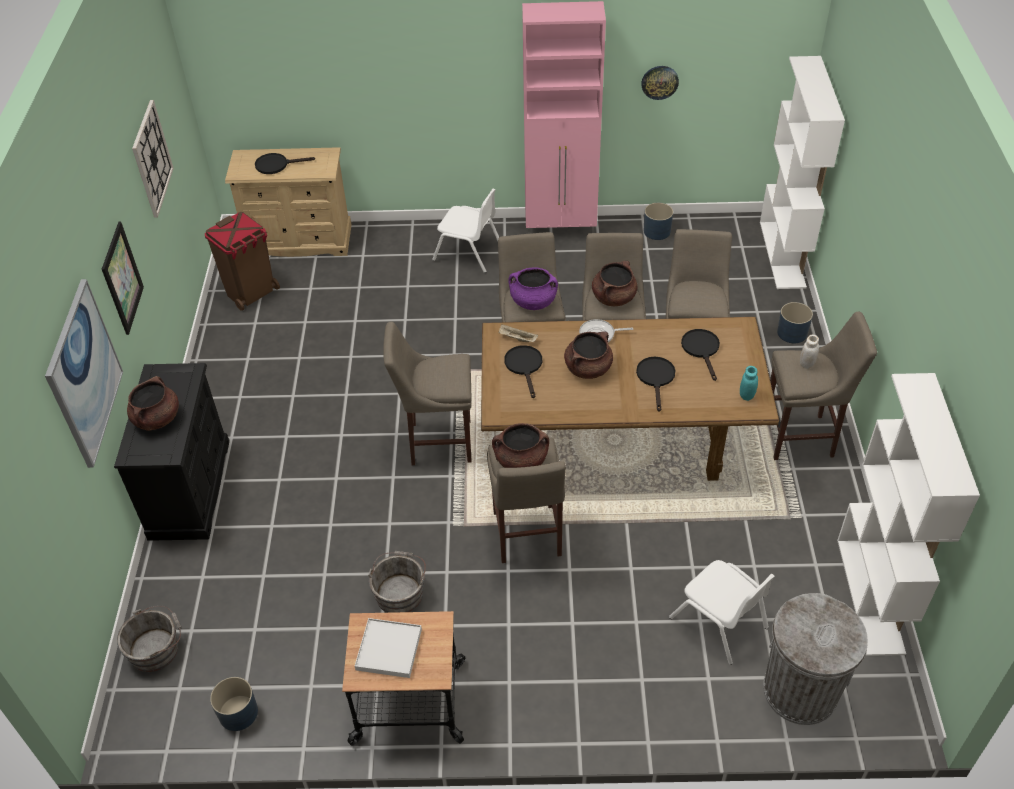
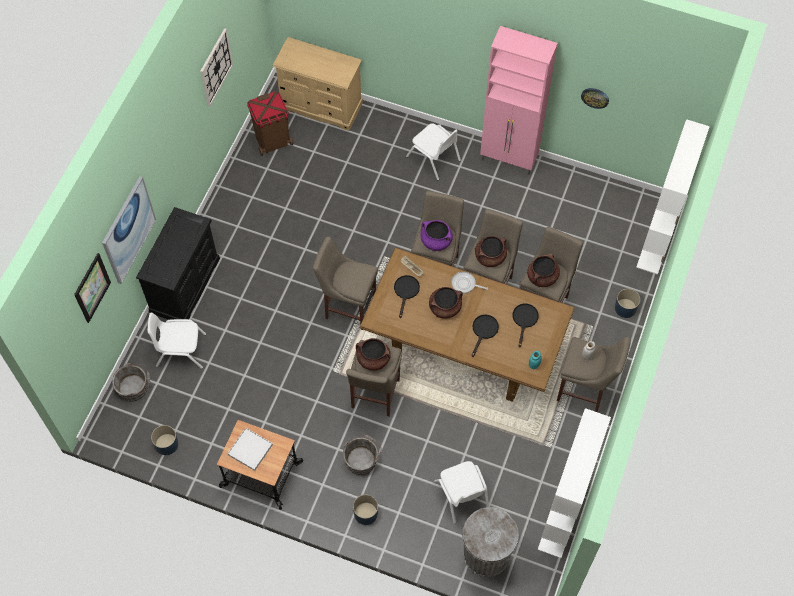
camera: 20 degrees right, 15 degrees up
(122, 278) = (171, 159): picture -> picture (92, 288)
(157, 419) = (170, 252): brown cooking pot -> brown cooking pot (542, 277)
(213, 573) = (180, 350): none -> white chair
(276, 165) = (312, 62): black frying pan -> none
(400, 592) = (283, 403): grey bucket -> grey bucket (362, 458)
(656, 231) = (577, 185): blue planter -> blue planter (365, 513)

